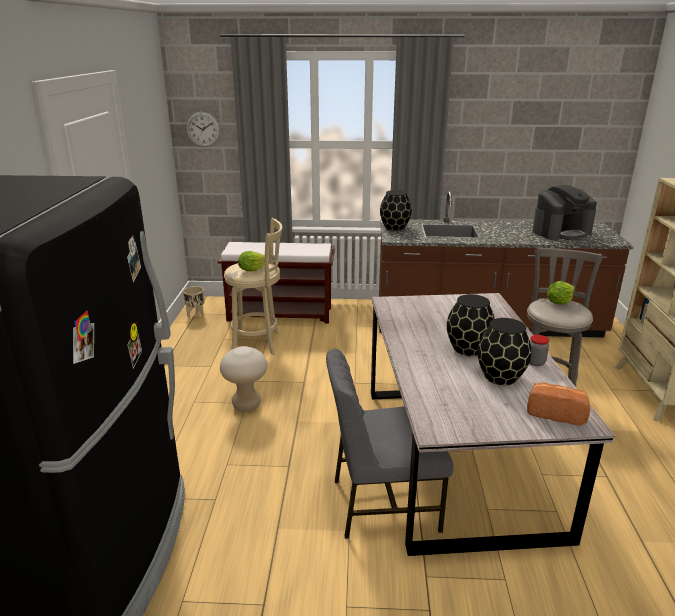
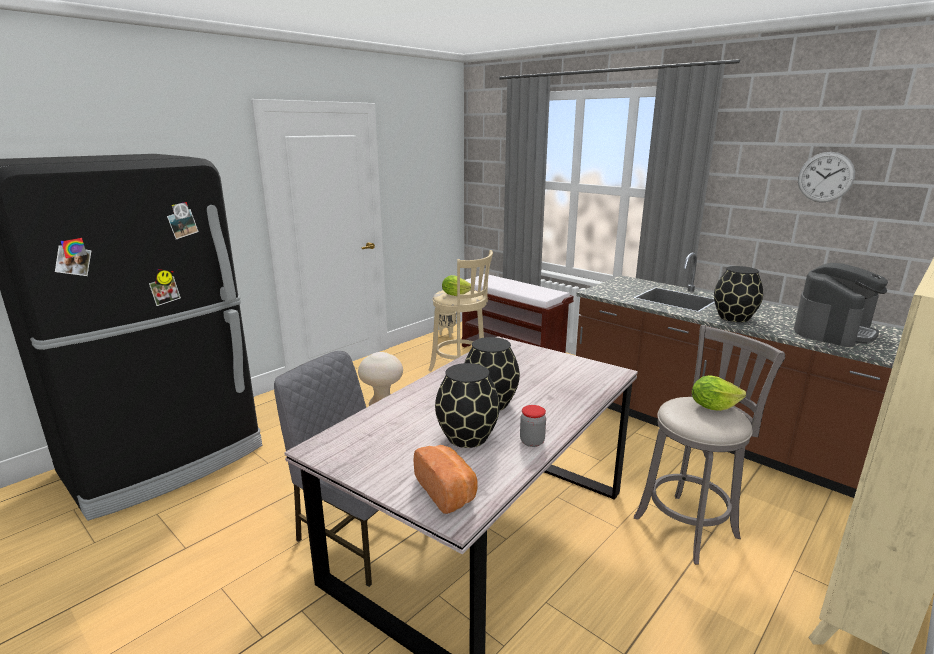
camera: 40 degrees right, 5 degrees down
(203, 129) = (485, 167): wall clock -> wall clock (825, 177)
(394, 227) = (618, 284): black vase -> black vase (733, 317)
(561, 232) = (833, 331): coffee machine -> coffee machine turned 60 degrees counterclockwise

